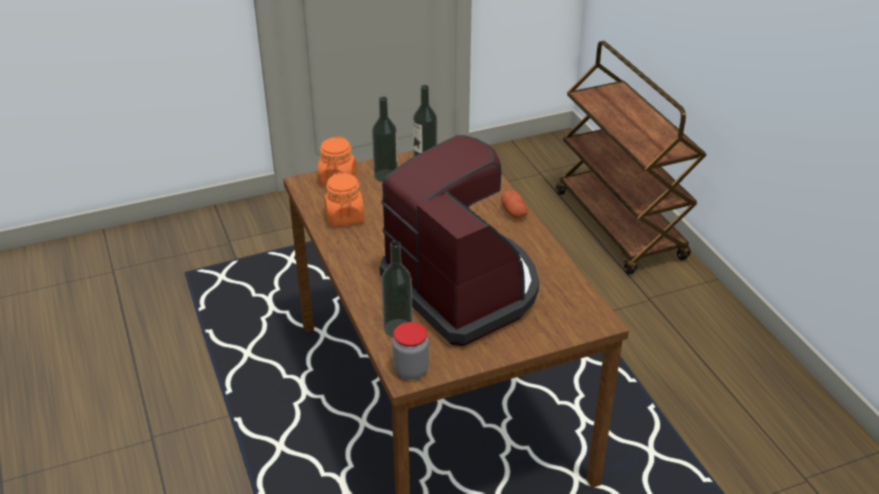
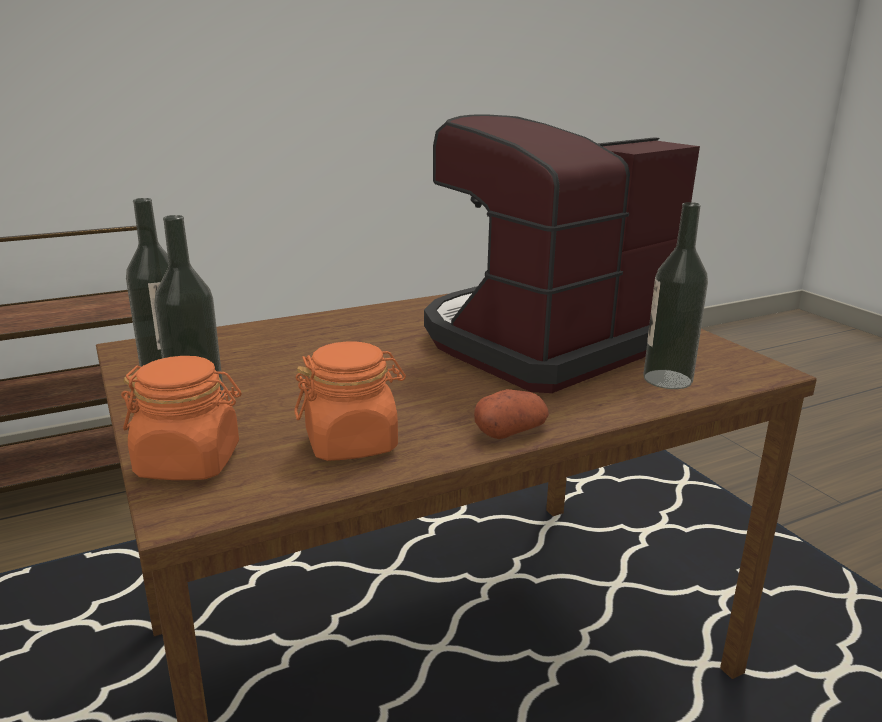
camera: 95 degrees left, 15 degrees down
(411, 370) = (750, 368): jar -> none
(514, 212) = (345, 316): potato -> potato (510, 431)

